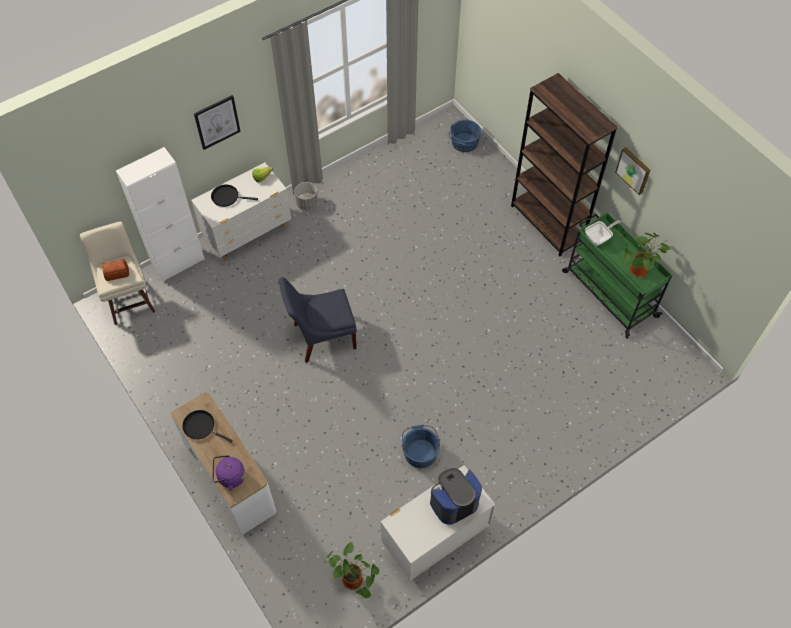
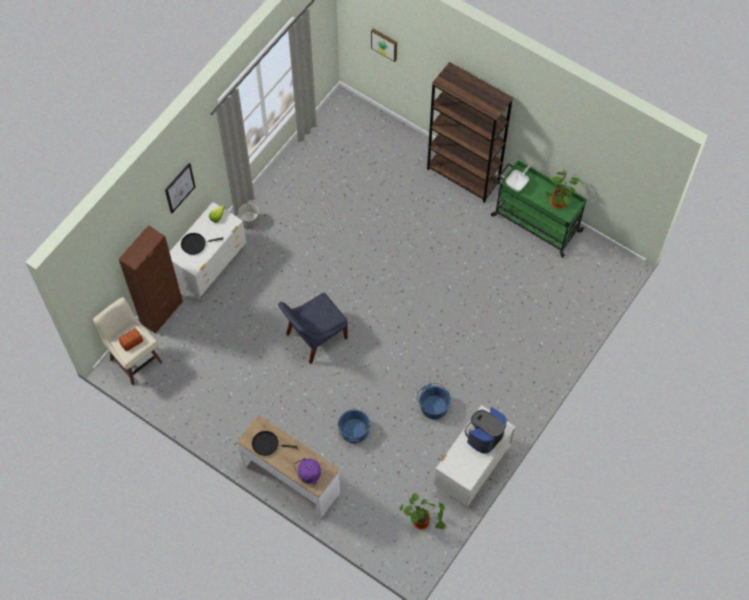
camera: 20 degrees left, 5 degrees up
(178, 263) = (161, 312): white cabinet -> brown cabinet
(464, 143) = (364, 121): blue bucket -> blue bucket (354, 432)
(634, 170) = (534, 126): picture -> picture (385, 44)

